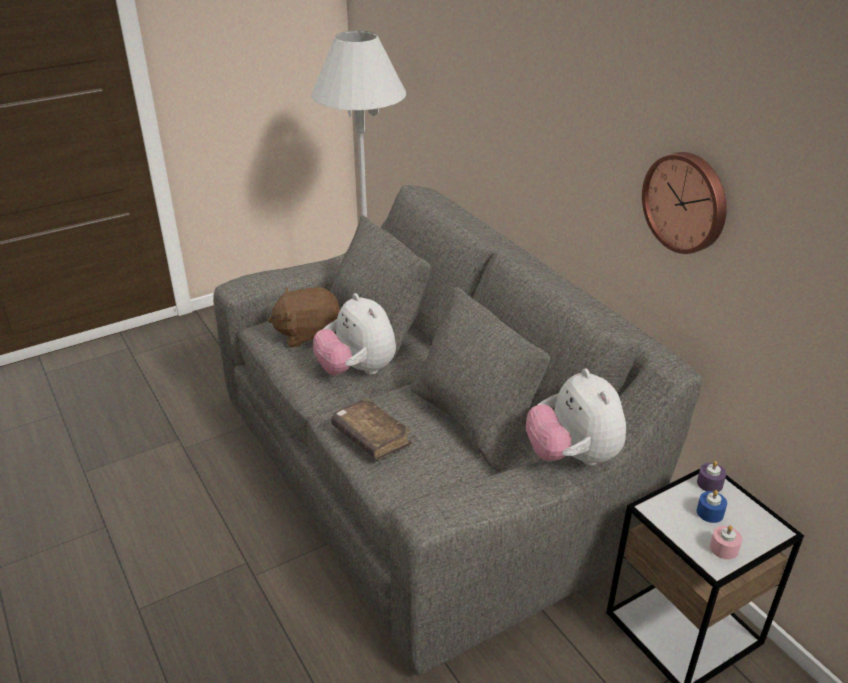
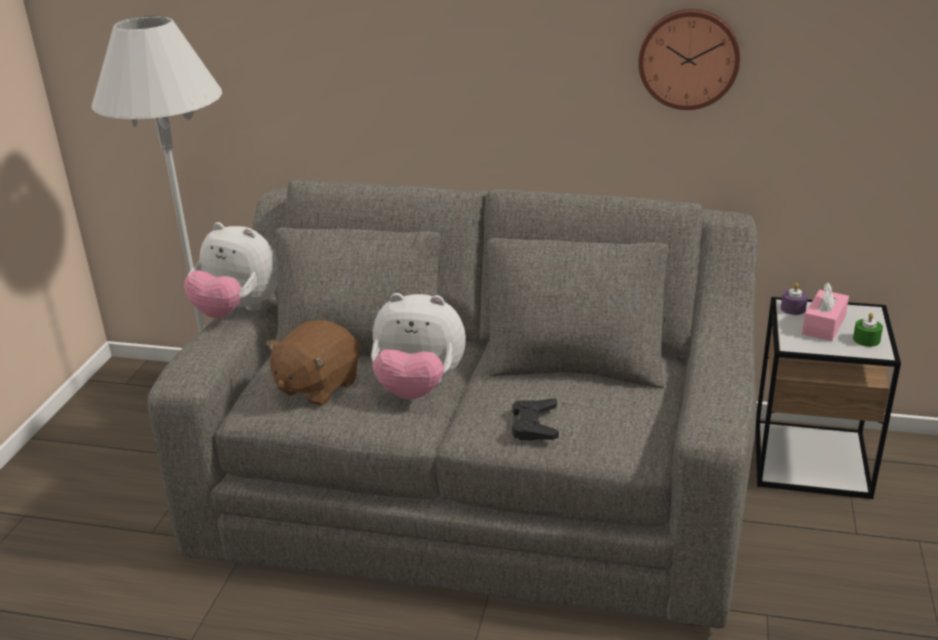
camera: 45 degrees left, 5 degrees down
(371, 437) = (534, 425): brown book -> black game controller
(572, 456) = (717, 333): plush toy -> plush toy (238, 311)
(710, 513) = (823, 325): blue candle -> pink tissue box
(724, 548) = (866, 340): pink candle -> green candle

